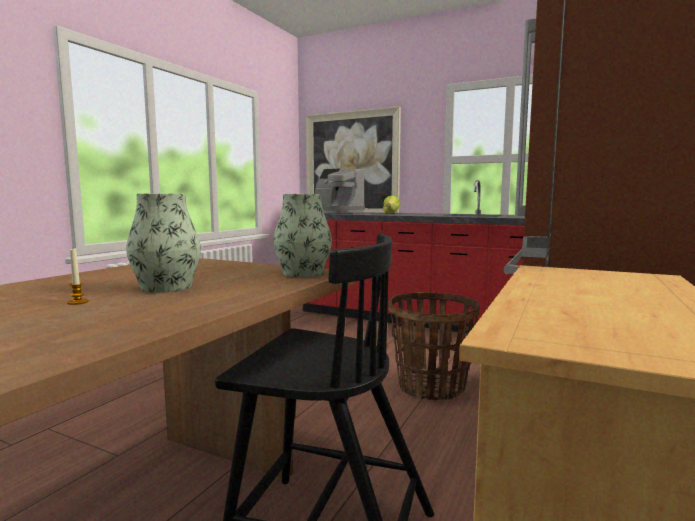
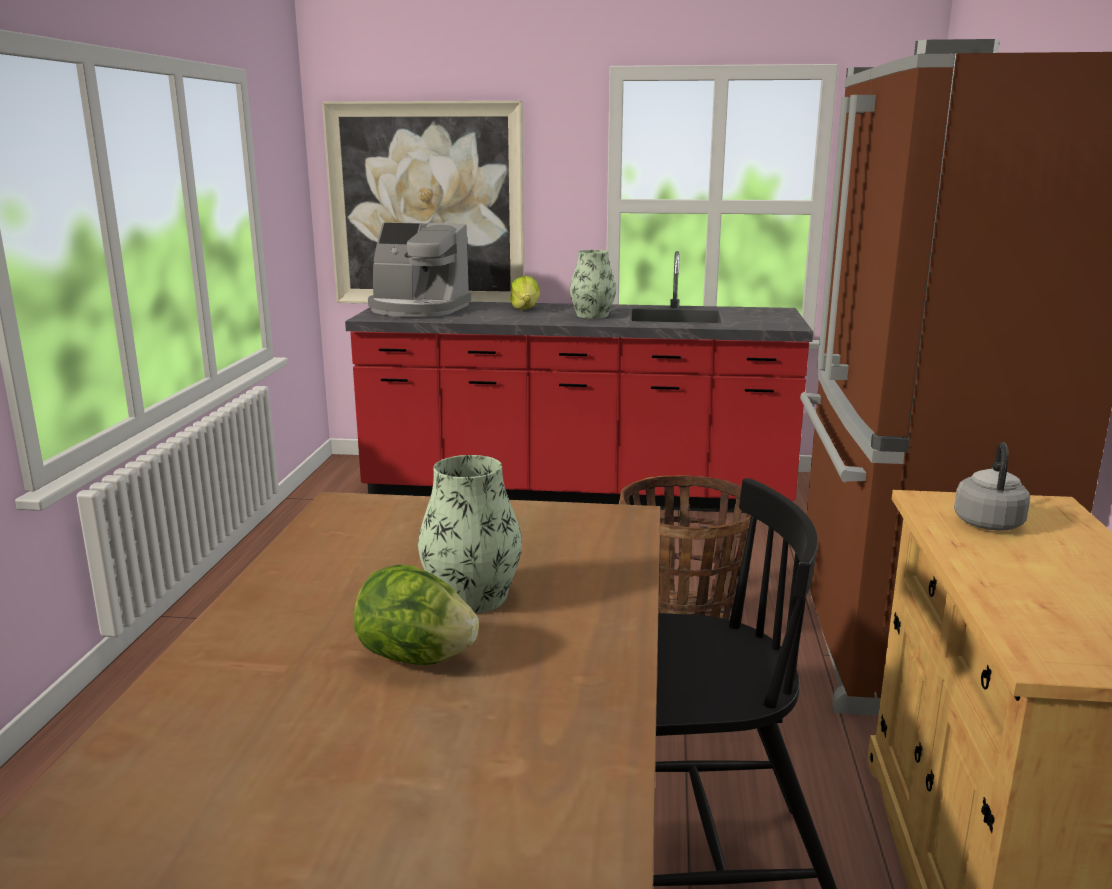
camera: 20 degrees left, 10 degrees up
(77, 302) = (415, 658): candle -> lettuce
(303, 273) = (603, 526): vase -> vase (592, 315)
(578, 278) = (988, 522): none -> grey kettle

